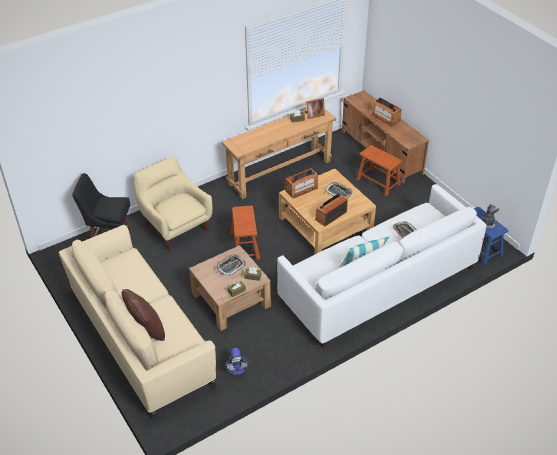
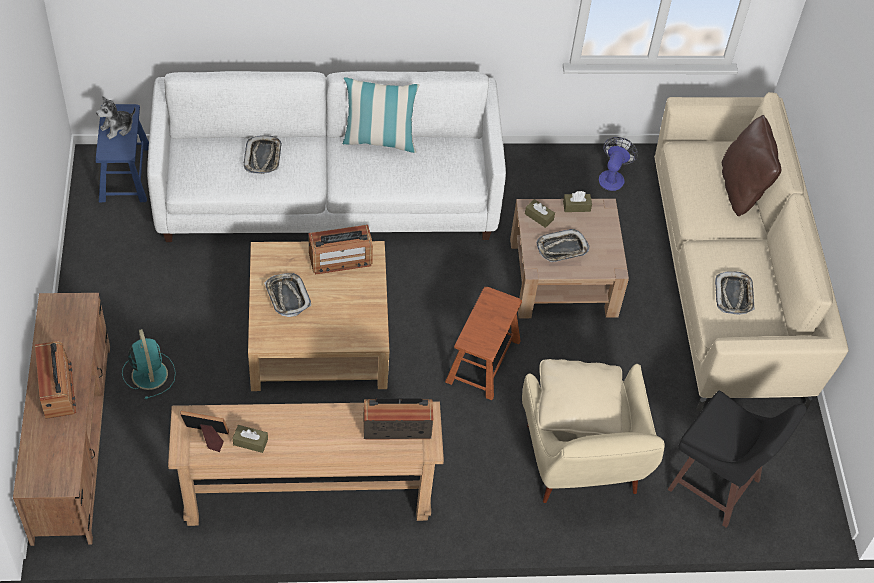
camera: 155 degrees left, 10 degrees up
(128, 269) = (734, 295): none -> tray
(182, 204) = (578, 406): none -> beige pillow
(301, 189) = (345, 336): radio -> radio (397, 426)
(378, 182) = (149, 373): brown stool -> turquoise fan

